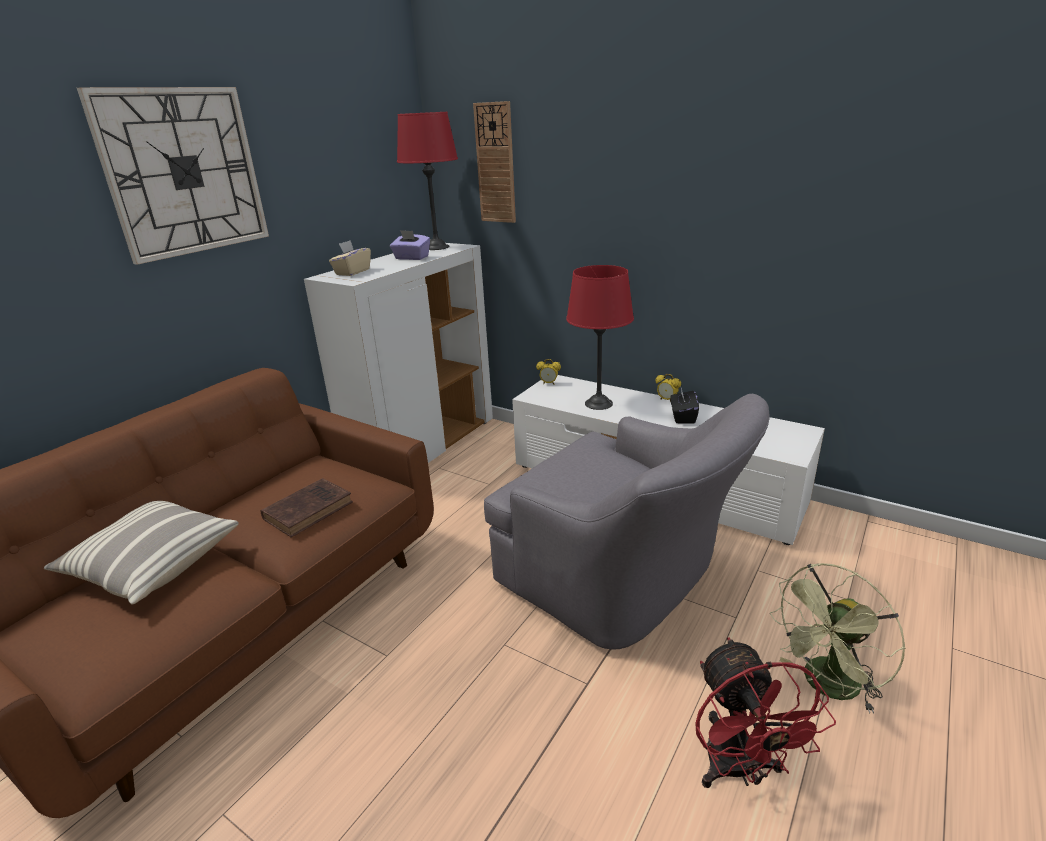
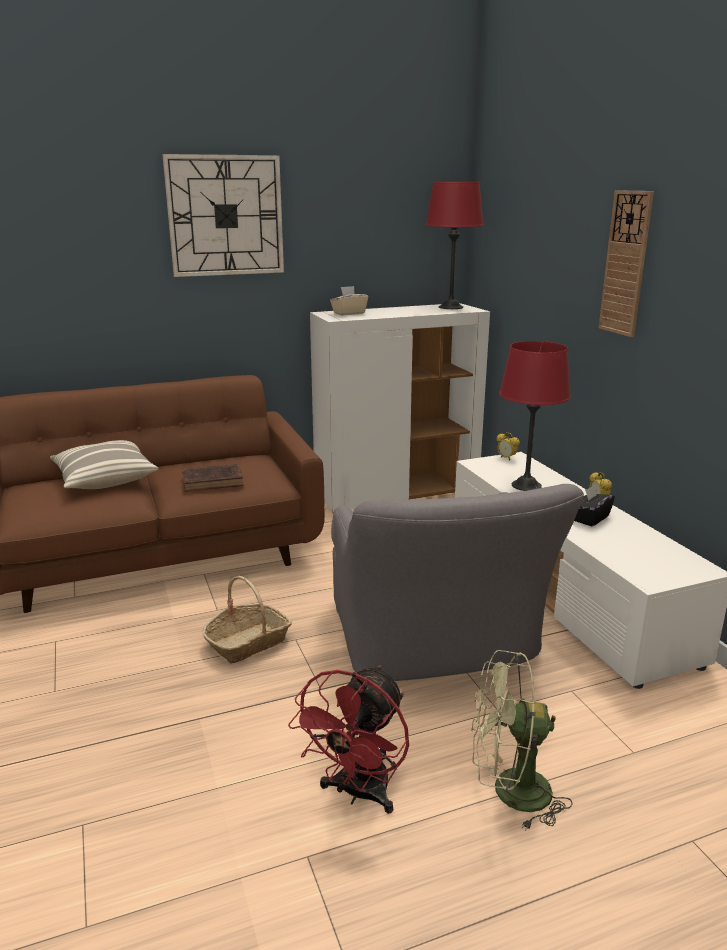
camera: 35 degrees right, 5 degrees down
(411, 258) = (412, 311): purple tissue box -> none
(463, 674) = (248, 642): none -> basket
(496, 164) = (512, 234): wall clock -> wall clock (626, 263)

